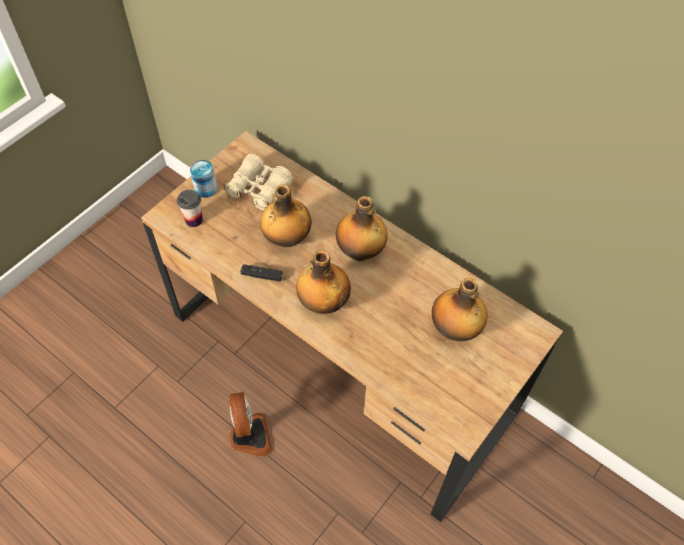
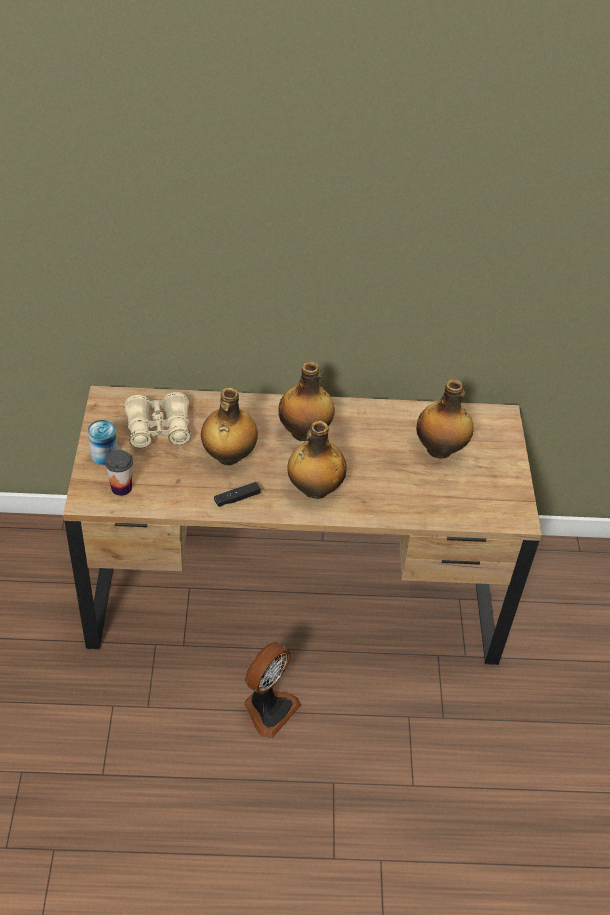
camera: 40 degrees left, 10 degrees down
(249, 436) = (268, 708): fan -> fan turned 90 degrees clockwise

